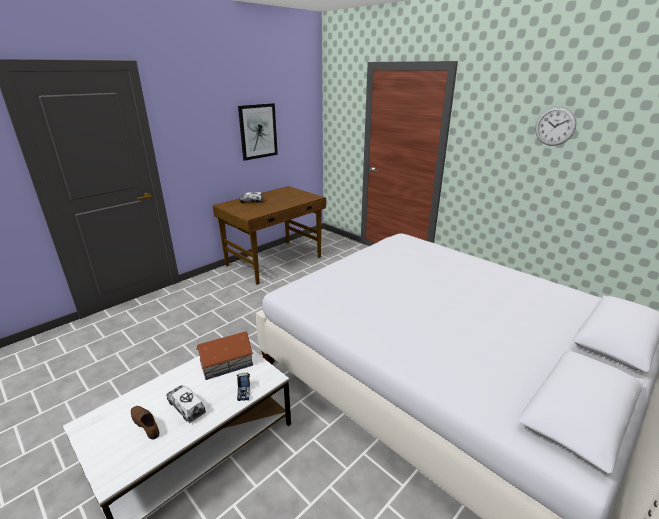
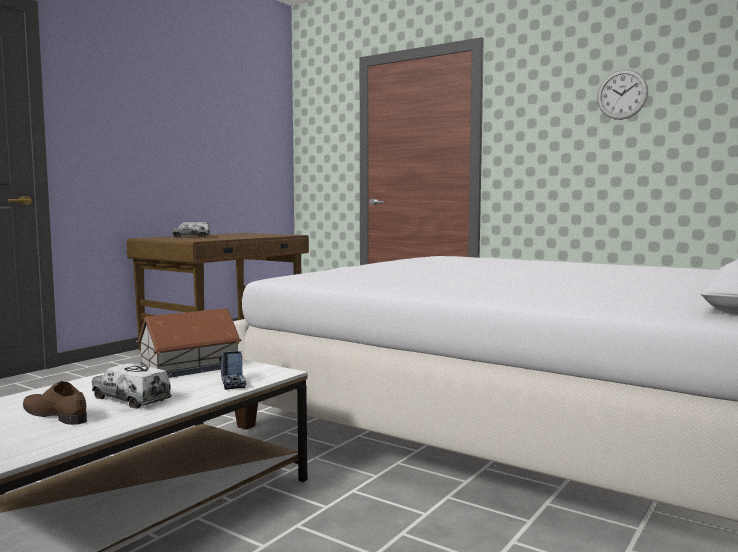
camera: 10 degrees left, 20 degrees down
(258, 131) = (202, 141): picture -> none

